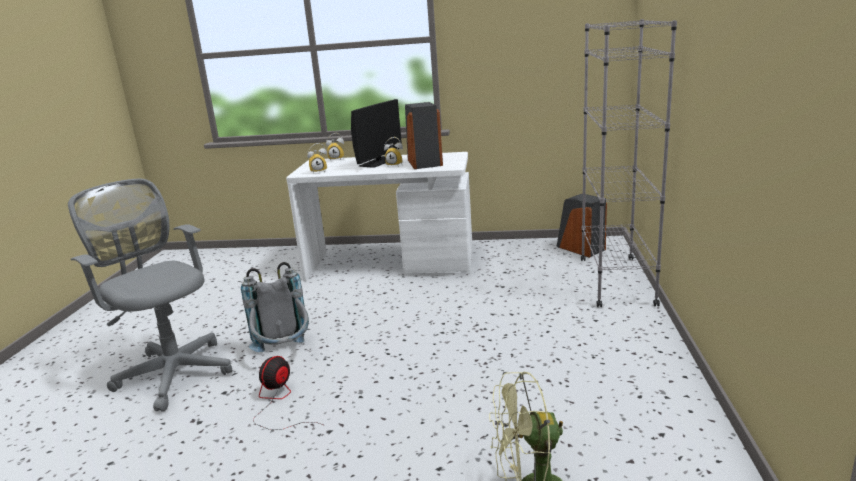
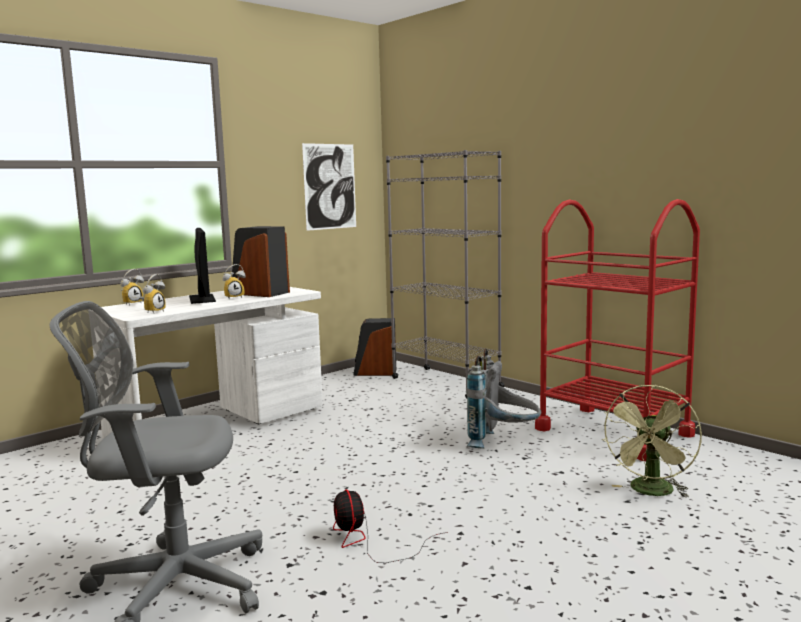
camera: 50 degrees left, 10 degrees down
(285, 355) = (282, 516): grey backpack -> grey backpack (503, 444)
(555, 53) = (330, 186): none -> picture
(655, 410) = (613, 432): none -> red cart

